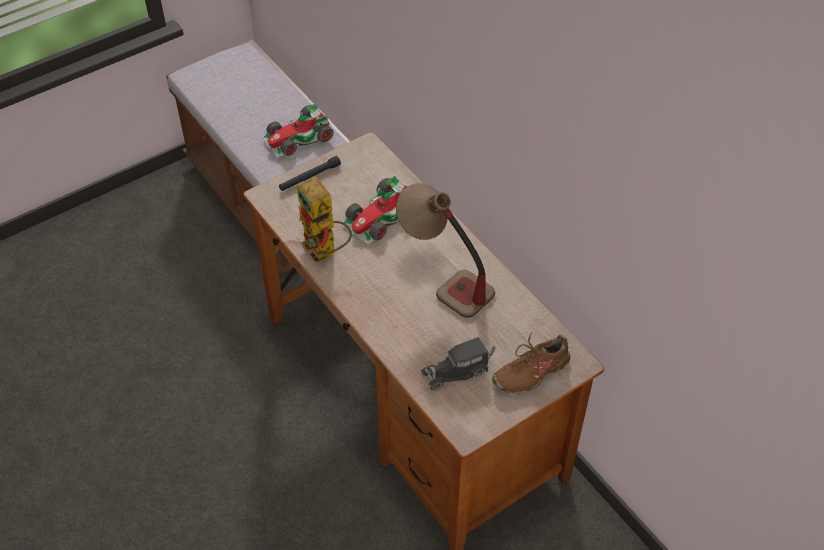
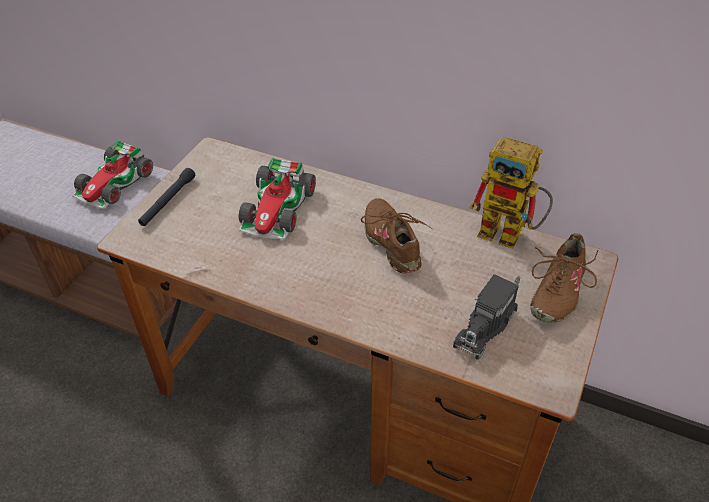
camera: 30 degrees left, 5 degrees down
(325, 252) = (241, 268): toy robot -> toy robot (510, 234)
(443, 281) = (392, 242): table lamp -> brown shoe

